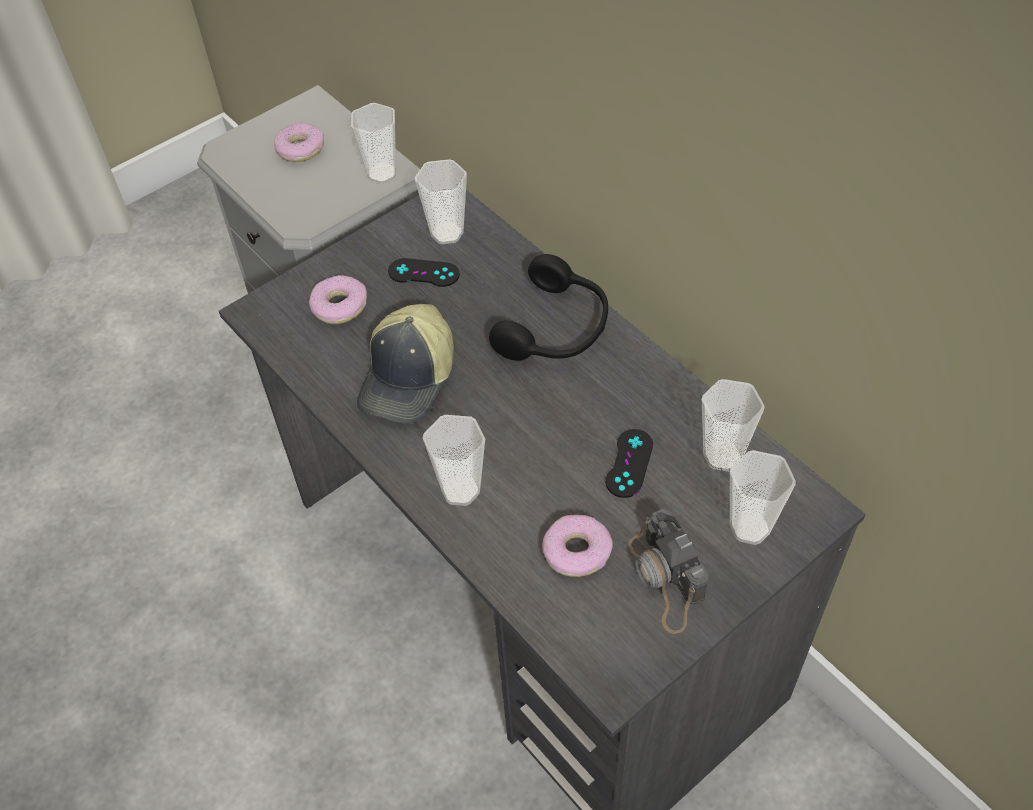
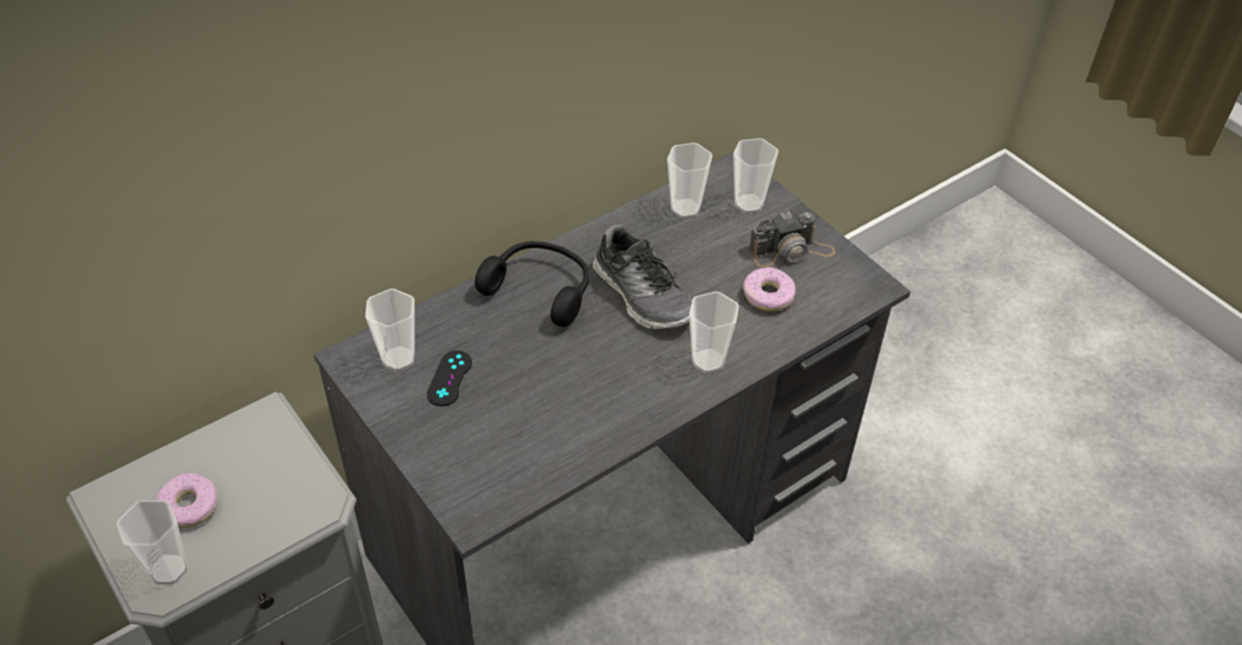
camera: 90 degrees left, 5 degrees down
(339, 306) = (480, 446): donut -> none
(382, 173) = (263, 428): cup -> cup (168, 569)
(410, 379) = (583, 391): cap -> none
(560, 421) = (643, 295): none -> shoe
(629, 463) = (688, 259): black game controller -> none

